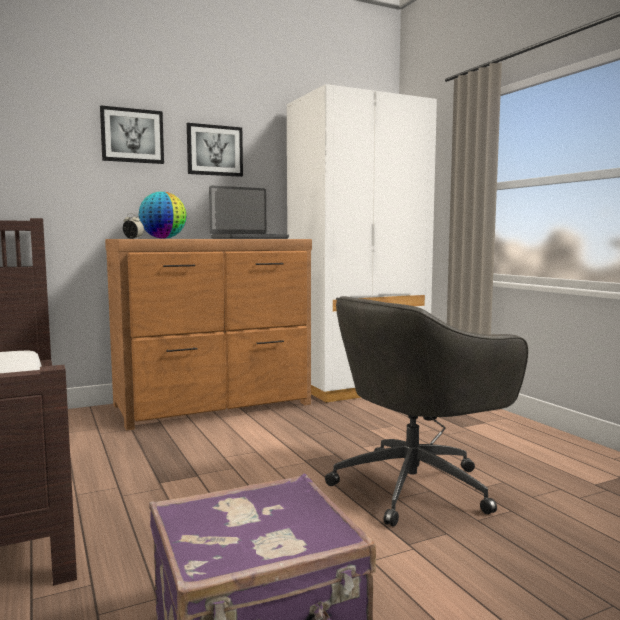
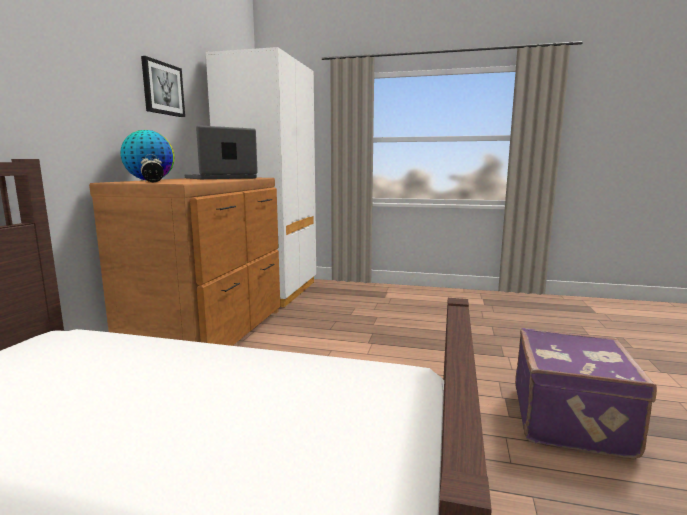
camera: 50 degrees left, 5 degrees up
(132, 136) = (99, 61): picture -> none
(248, 238) = (221, 178): laptop -> laptop turned 135 degrees counterclockwise
(416, 486) = (443, 332): grey office chair -> none

